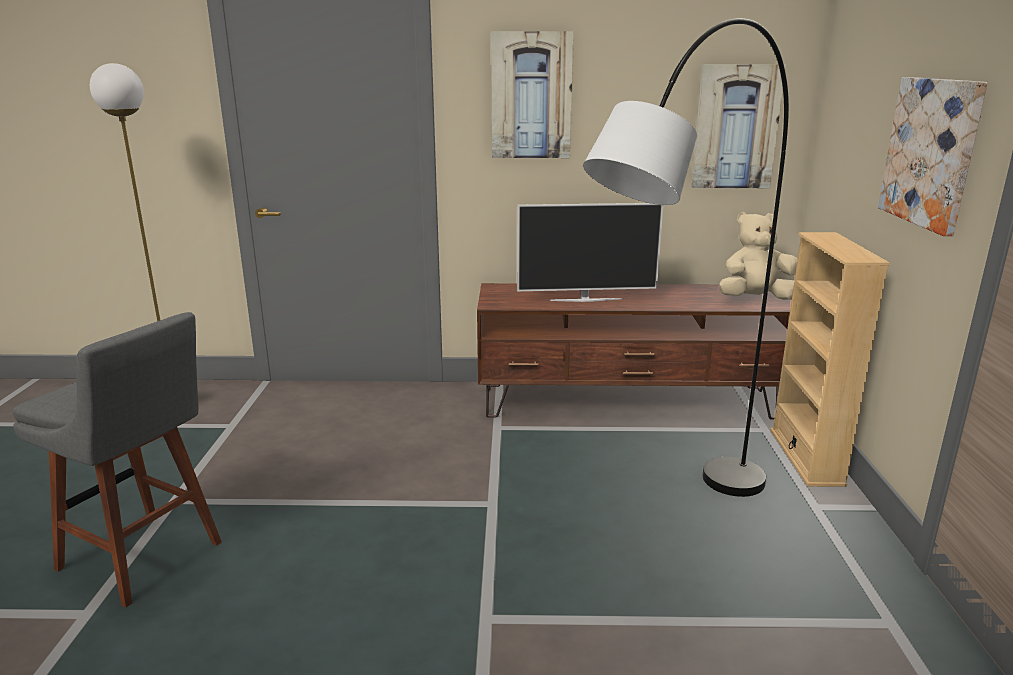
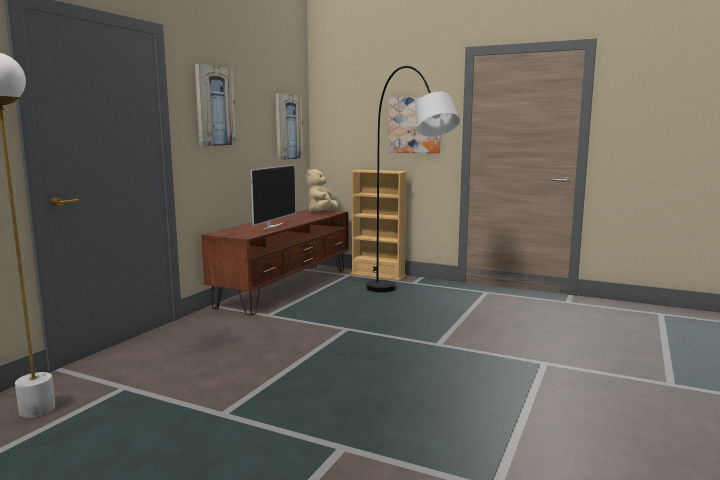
camera: 65 degrees left, 10 degrees down
(145, 558) = (294, 425): grey stool -> none

